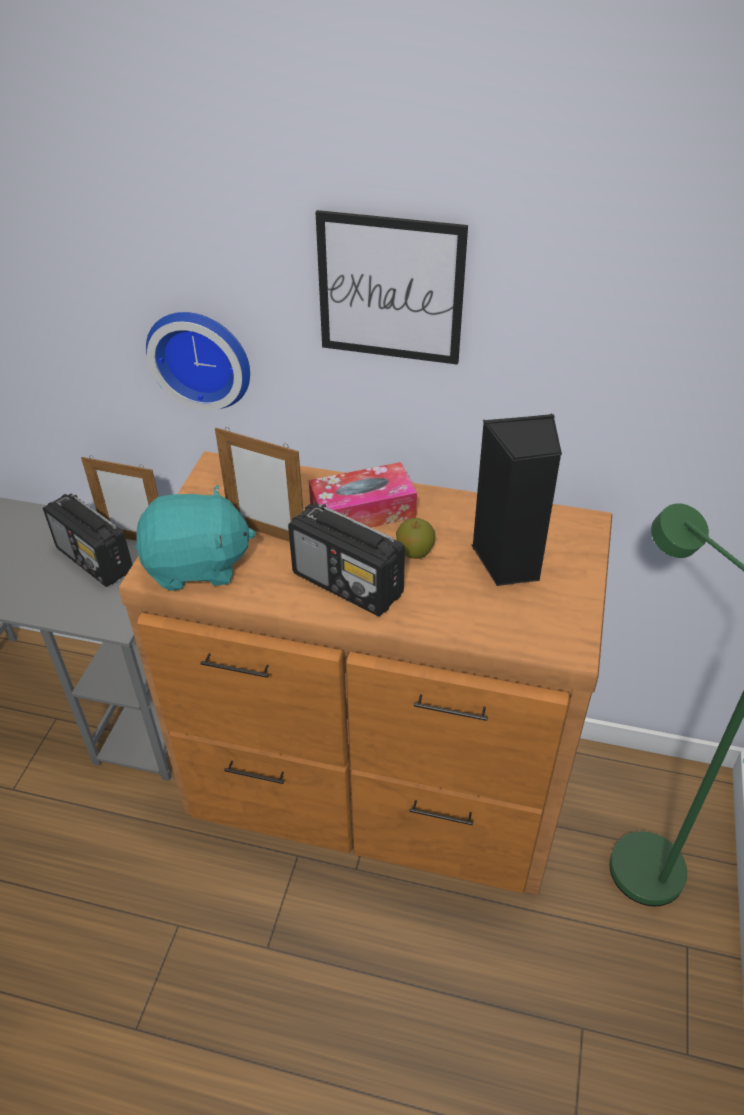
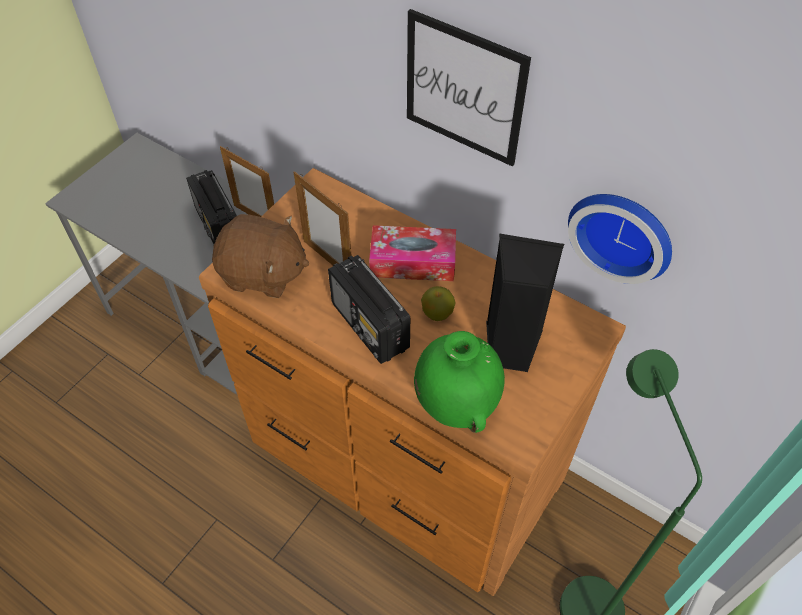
camera: 20 degrees right, 10 degrees up
(197, 566) = (263, 274): turquoise plush toy -> brown plush toy
(202, 357) = (317, 95): wall clock -> wall clock (622, 232)
(481, 632) = (455, 404): none -> green vase

